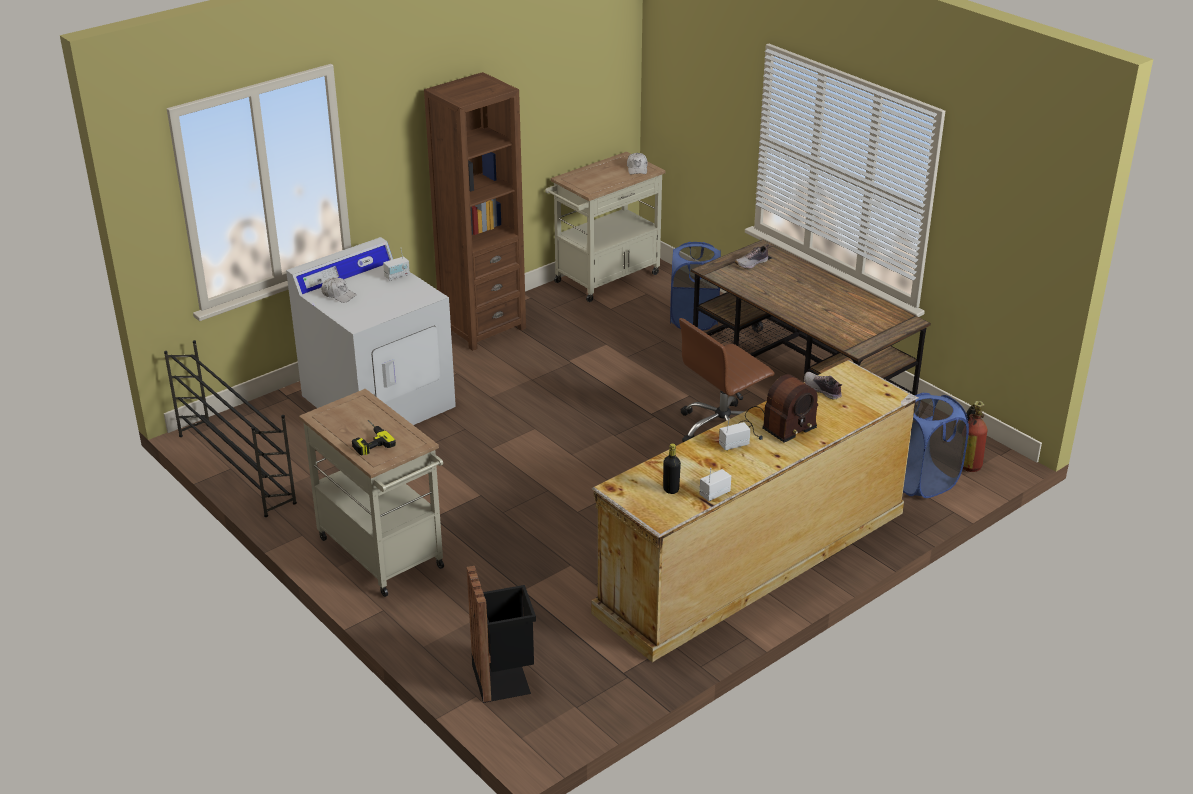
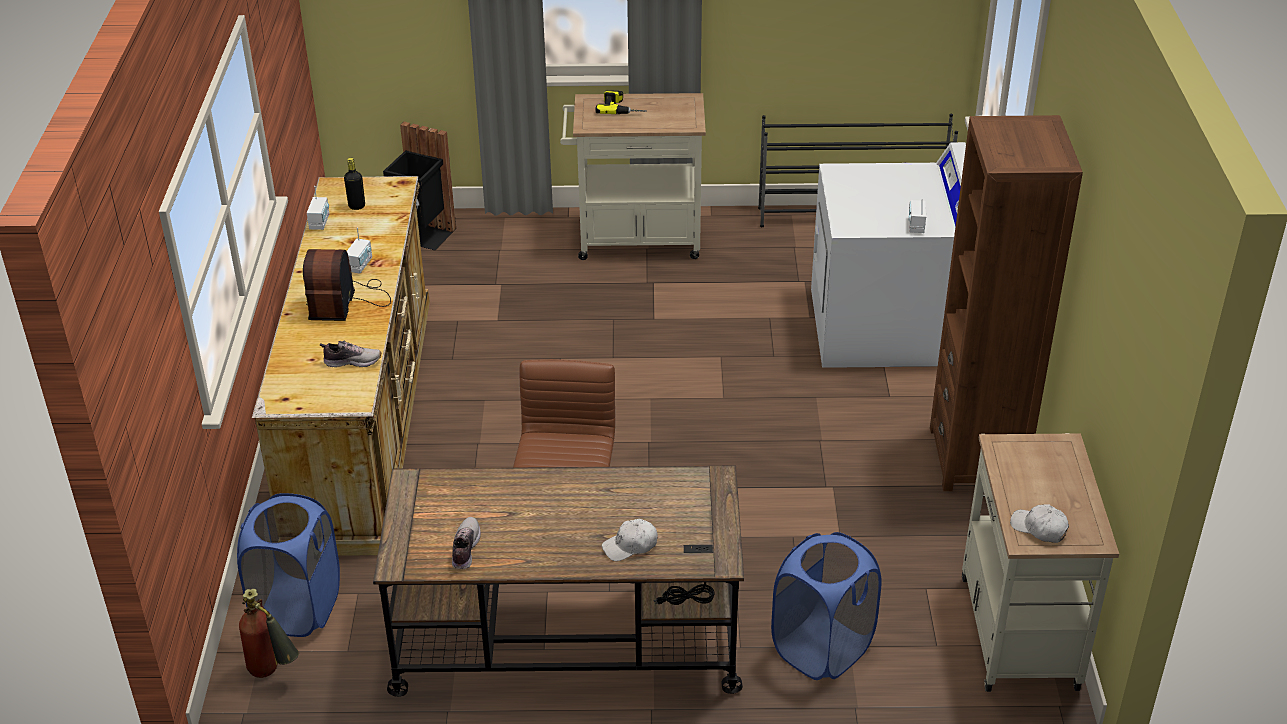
camera: 130 degrees right, 5 degrees up
(338, 295) = (911, 181): white cap -> white cap (630, 546)
(752, 263) = (688, 523): shoe -> shoe (464, 549)

